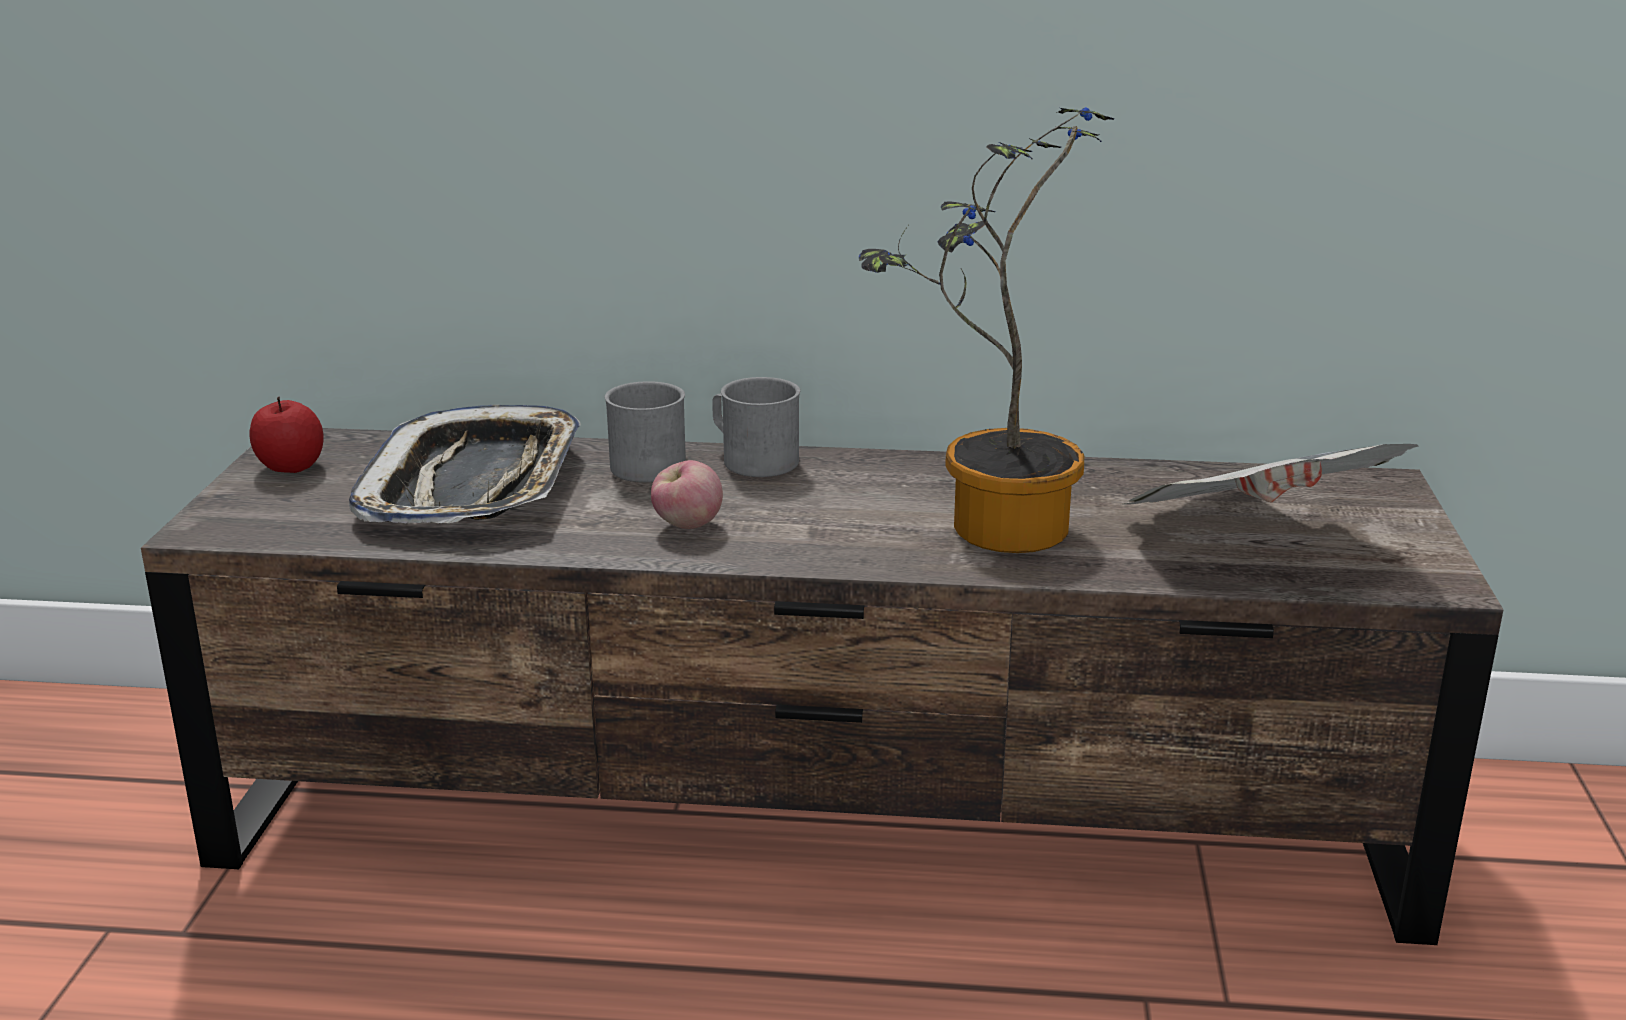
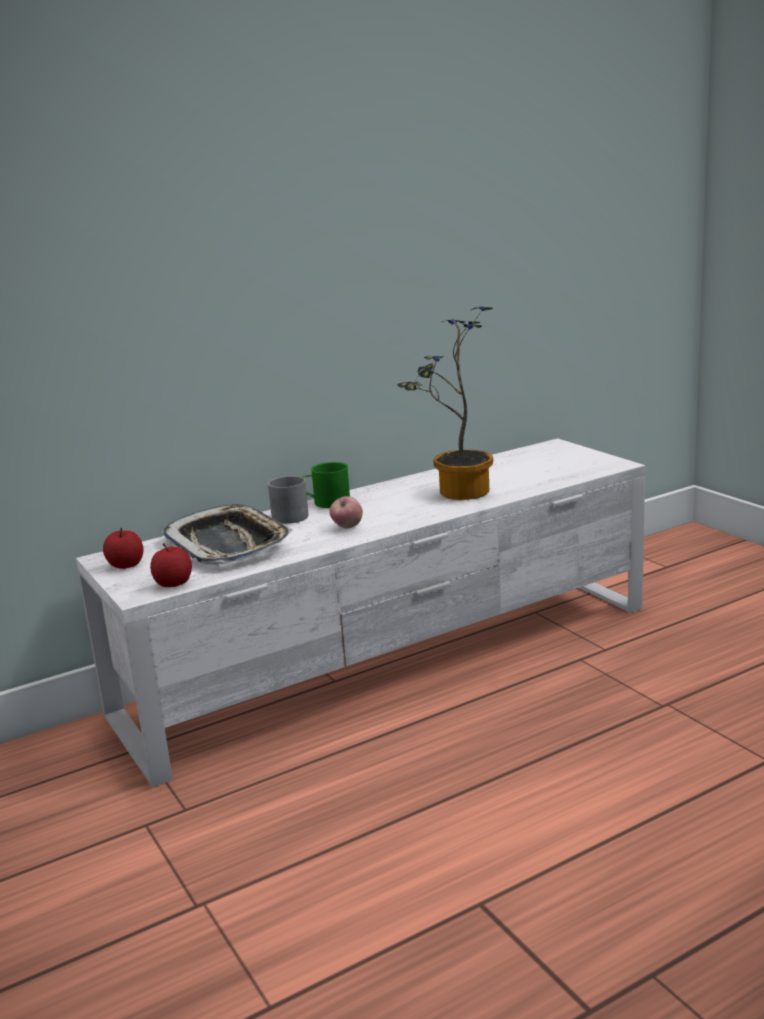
camera: 35 degrees left, 5 degrees down
(276, 528) = (173, 583): none -> apple
(752, 459) = (326, 502): grey mug -> green mug
(819, 815) = (394, 658): brown tv stand -> white tv stand
(1254, 544) = (548, 471): newspaper -> none

